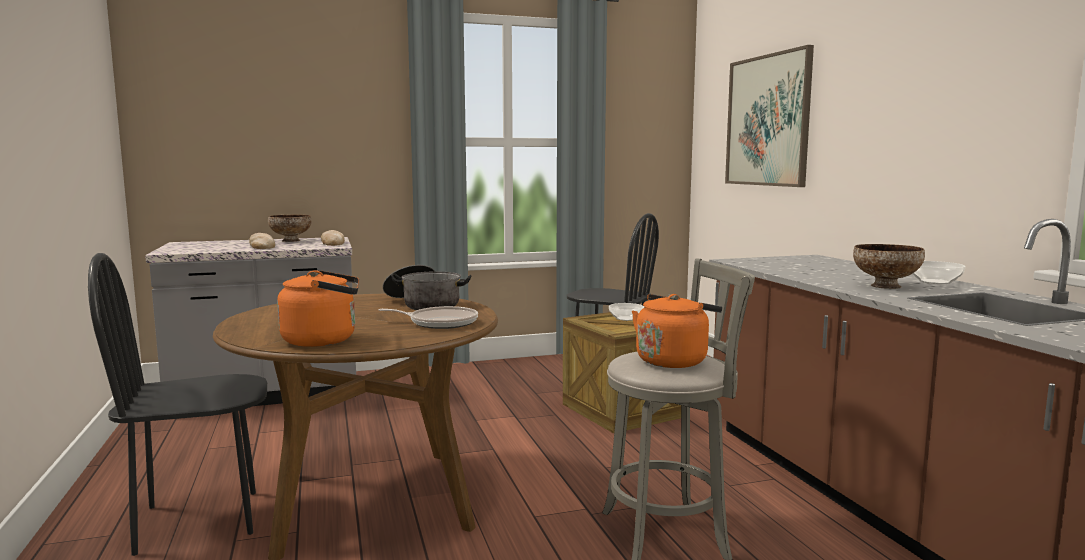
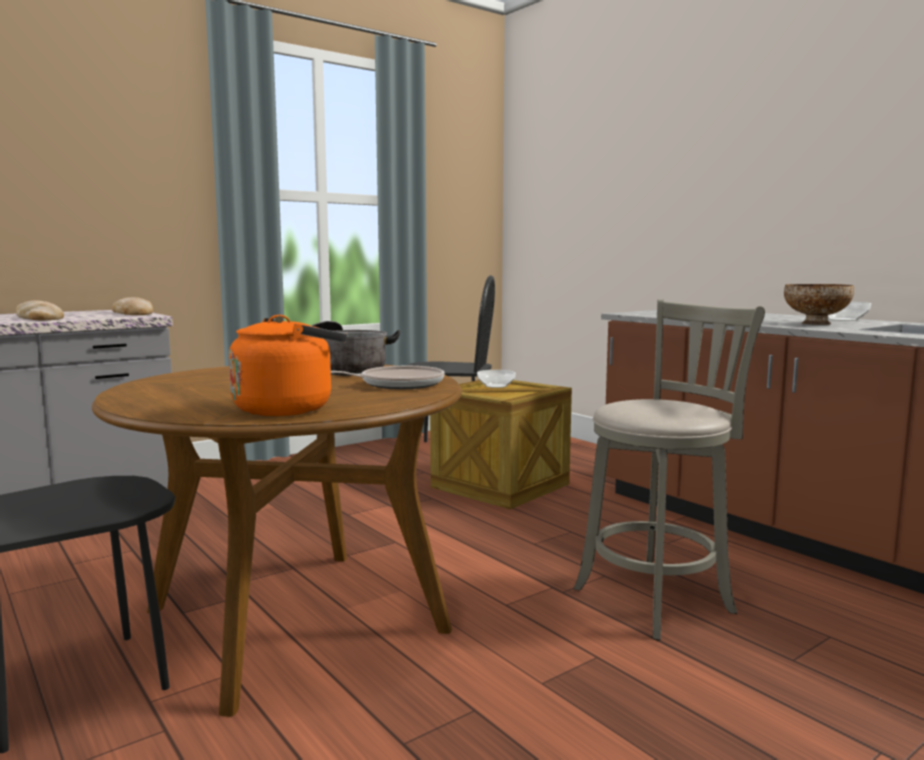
camera: 20 degrees left, 0 degrees up
(290, 241) = (67, 313): bowl -> none
(673, 360) = (667, 406): orange kettle -> none
(767, 121) = (604, 179): picture -> none

